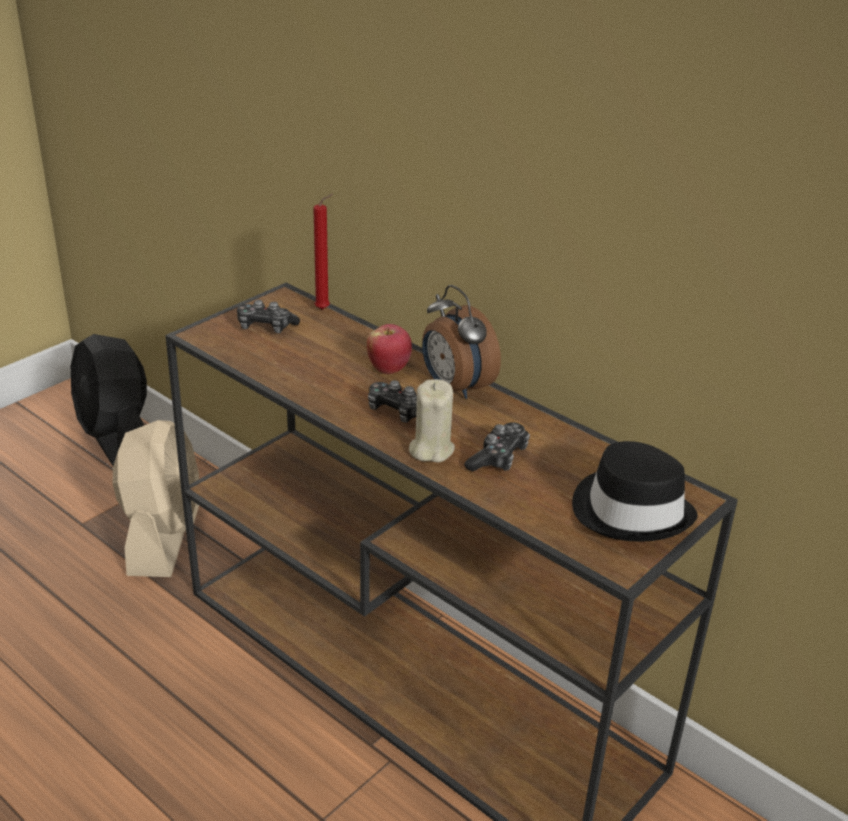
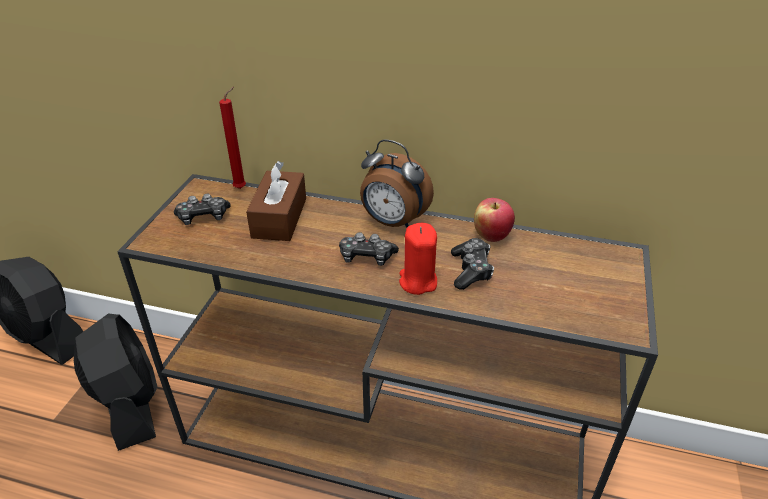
camera: 25 degrees left, 5 degrees up
(163, 535) = (130, 403): beige fan -> black fan
(339, 349) = (279, 218): none -> brown tissue box
(388, 369) = (330, 223): apple -> apple (491, 236)
(431, 449) = (417, 281): beige candle -> red candle
(631, 511) = (595, 280): black hat -> none

